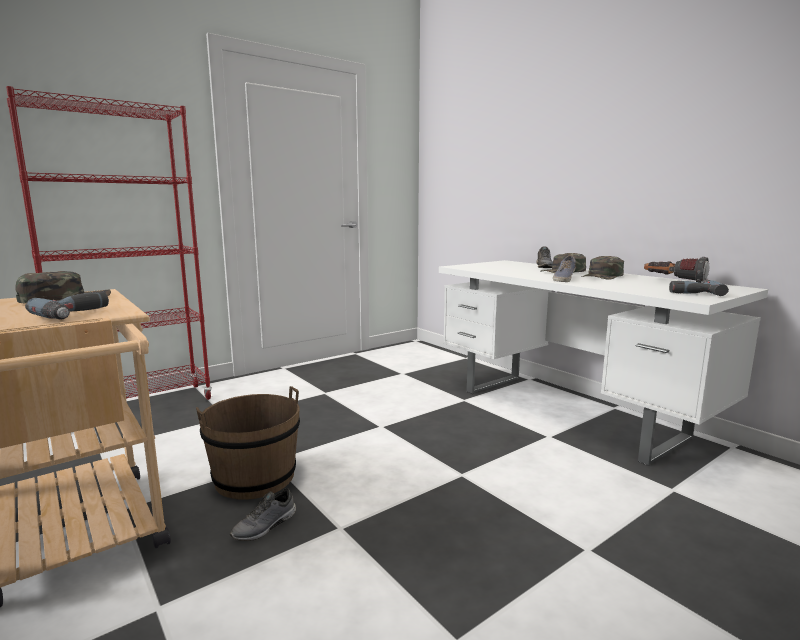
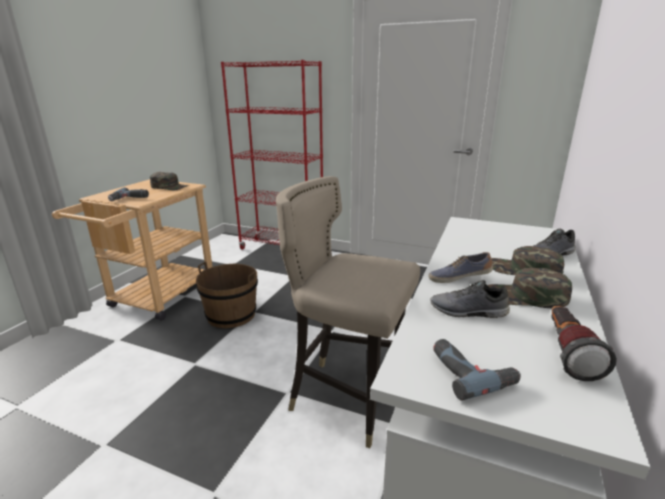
camera: 60 degrees right, 10 degrees up
(265, 526) = (186, 339): grey shoe -> grey shoe (468, 312)
(496, 447) = (347, 398): none -> beige stool

